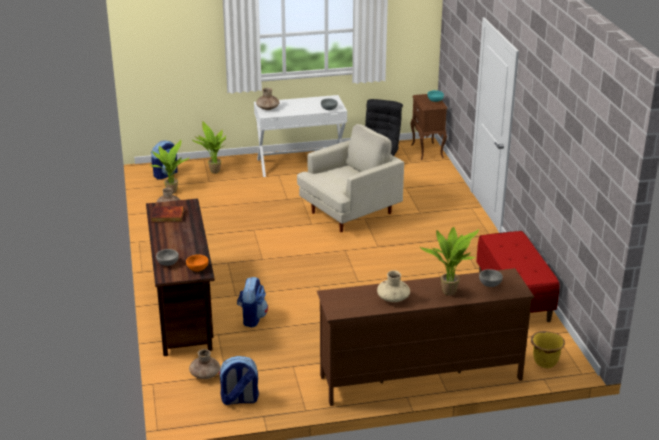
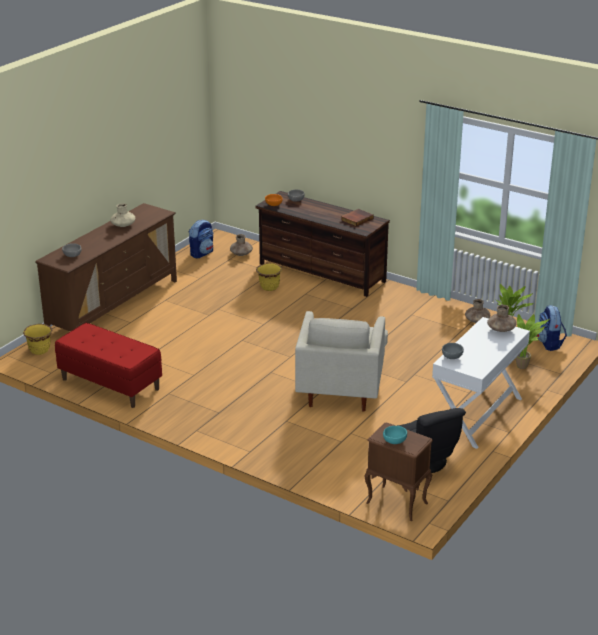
camera: 135 degrees right, 0 degrees up
(252, 318) = (269, 287): backpack -> yellow planter
(449, 291) = (94, 241): potted plant -> none

